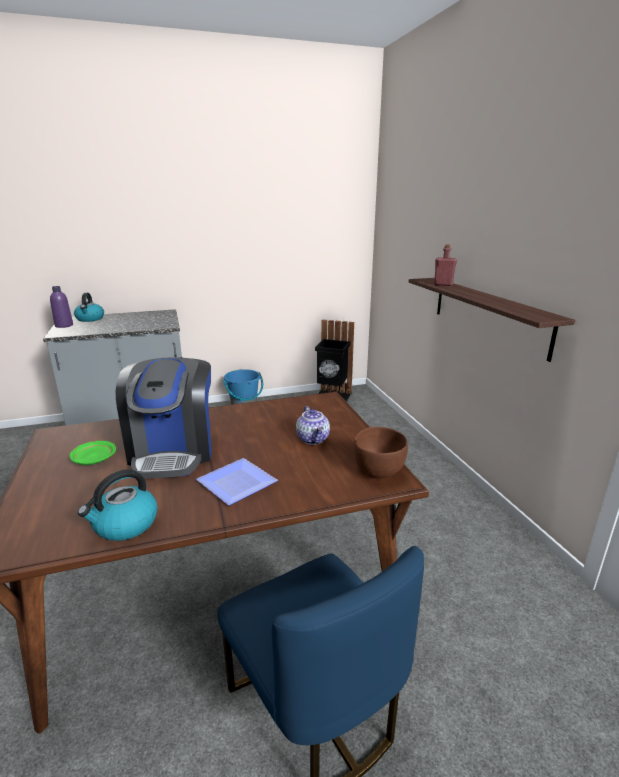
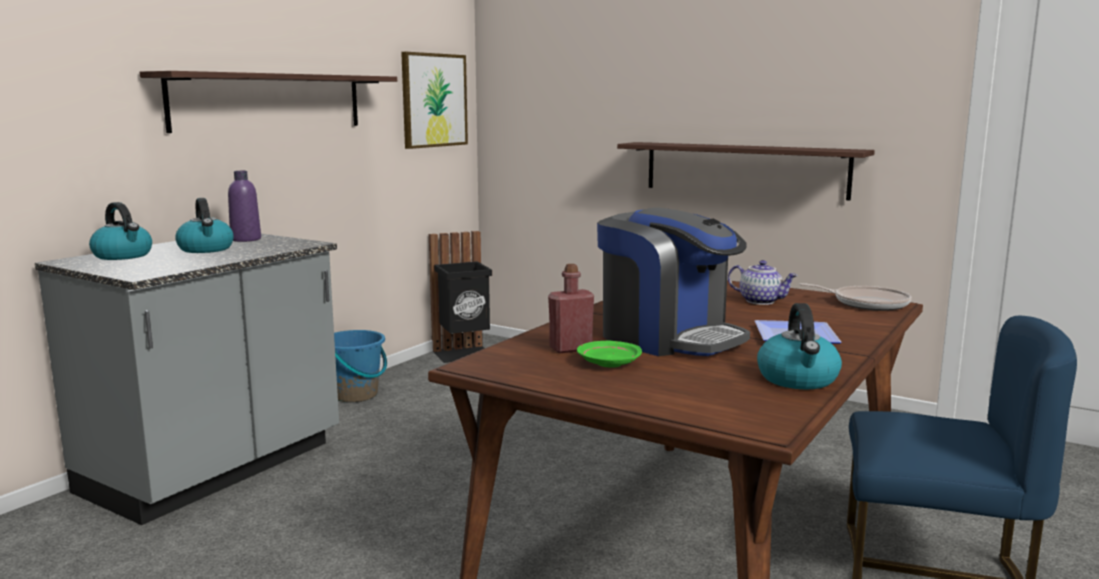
camera: 40 degrees left, 10 degrees down
(64, 325) = (105, 267): purple bottle -> purple bottle (246, 239)
(124, 321) = (206, 249): none -> kettle
(198, 238) = (270, 101): none -> shelf
(331, 234) = (434, 100): none -> picture
(378, 471) = (866, 303): brown bowl -> frying pan
(443, 284) = (674, 144): red bottle -> red bottle (570, 349)

